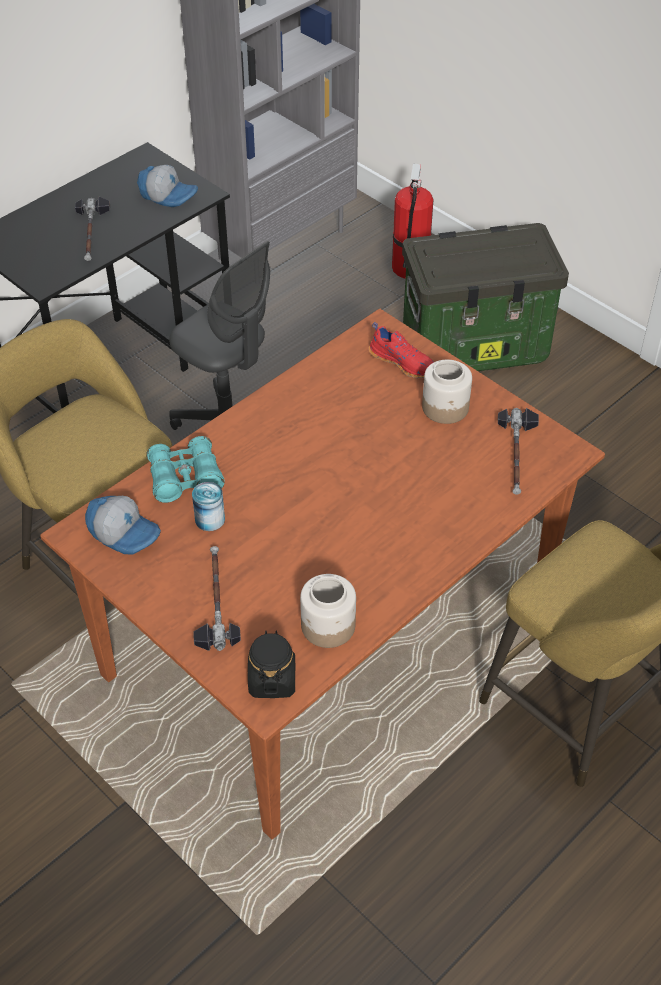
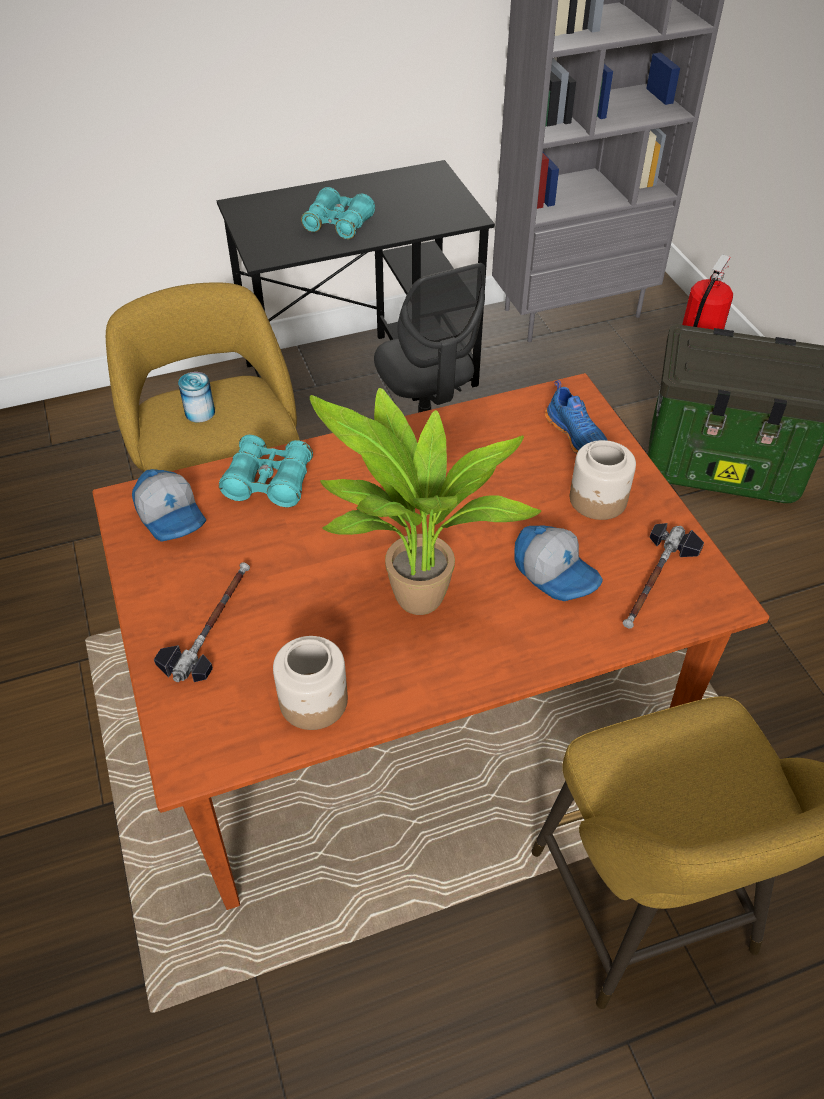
camera: 25 degrees right, 0 degrees up
(92, 233) = (338, 224): hammer -> turquoise binoculars
(168, 194) = (433, 209): cap -> cap (556, 572)
(210, 519) = (265, 533): can -> can (200, 412)
(272, 680) = (211, 740): black jar -> none
(359, 533) = (415, 606): none -> potted plant
(403, 362) = (578, 436): red shoe -> blue shoe

